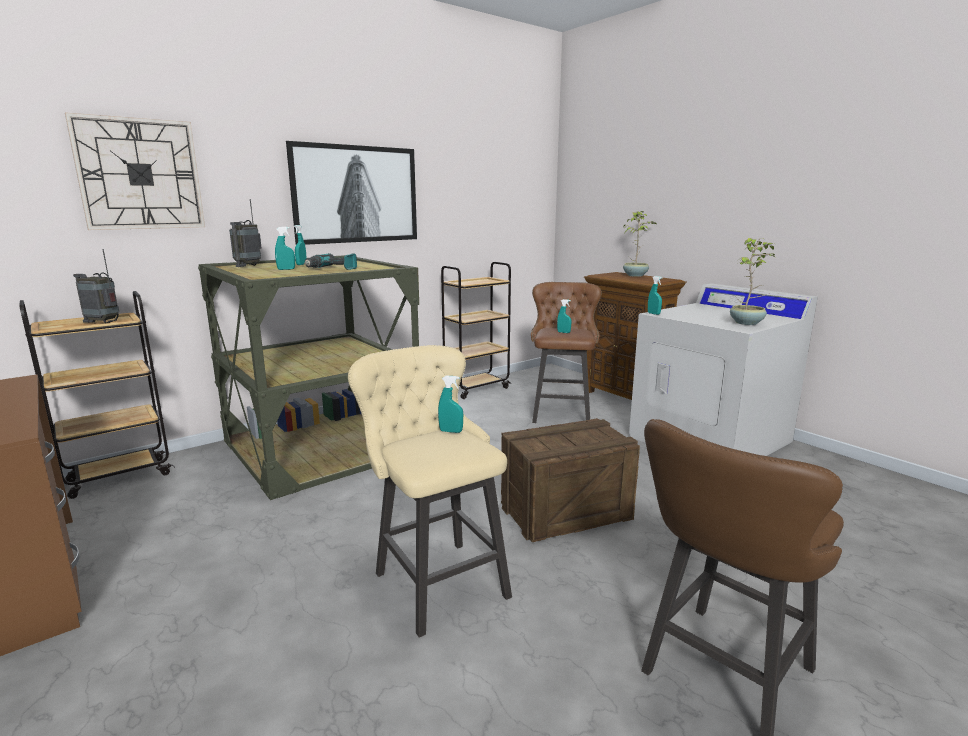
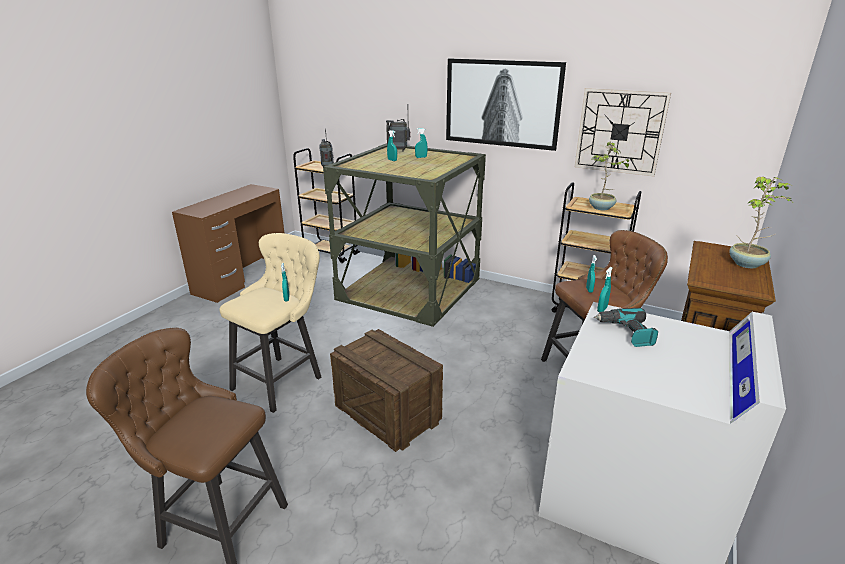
camera: 65 degrees right, 10 degrees up
(140, 174) = (365, 82): wall clock -> wall clock (620, 131)
(332, 269) = (406, 167): power drill -> power drill (626, 333)
(747, 323) = (628, 373): potted plant -> potted plant (601, 208)

